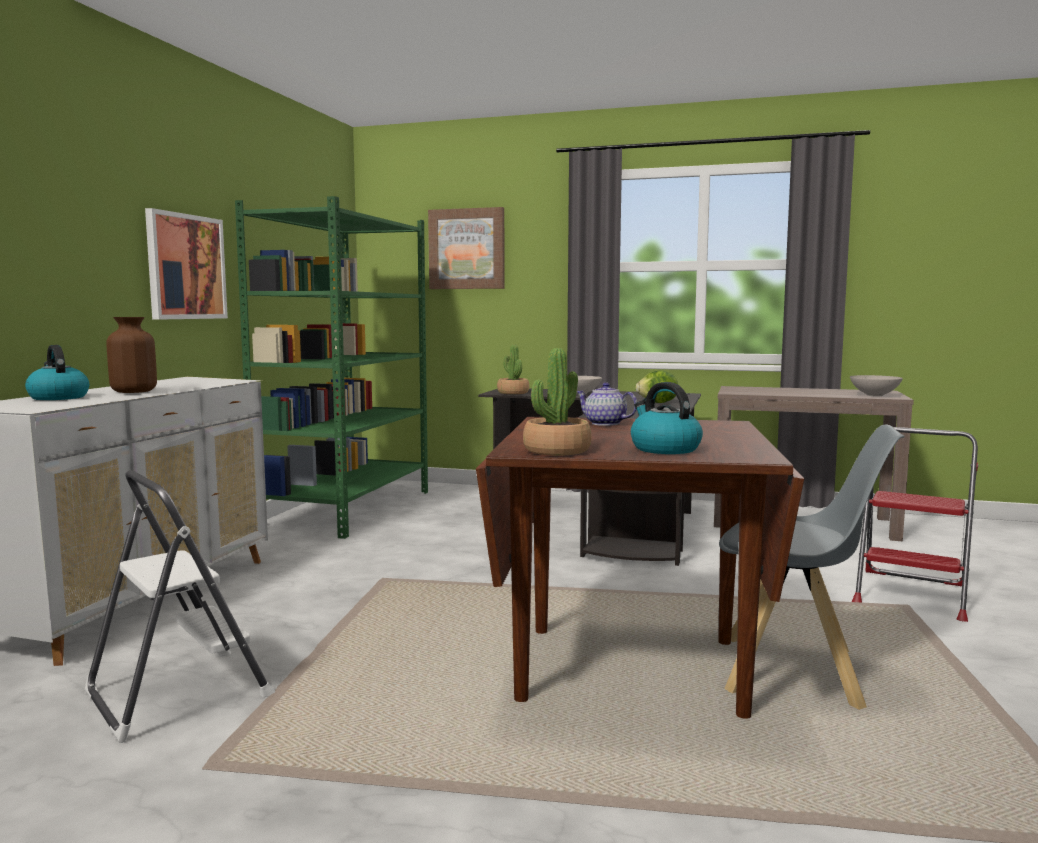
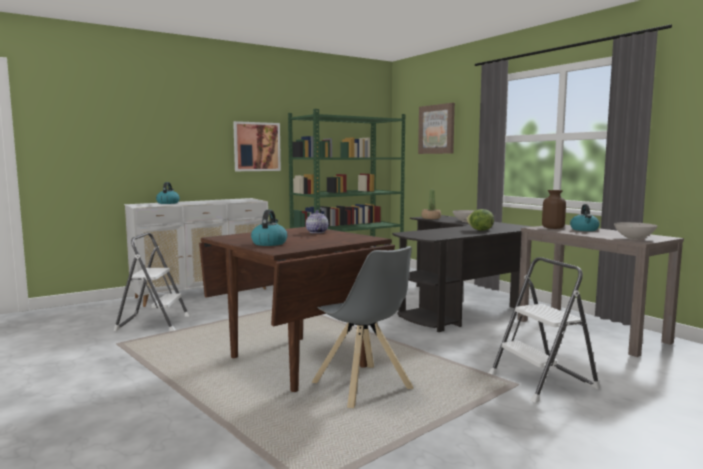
camera: 40 degrees right, 0 degrees up
(134, 392) = (198, 202): brown vase -> brown vase (553, 228)
(557, 450) = (231, 238): potted plant -> none
(784, 390) = (584, 230): none -> kettle
(912, 592) = (546, 380): red step ladder -> white step ladder

